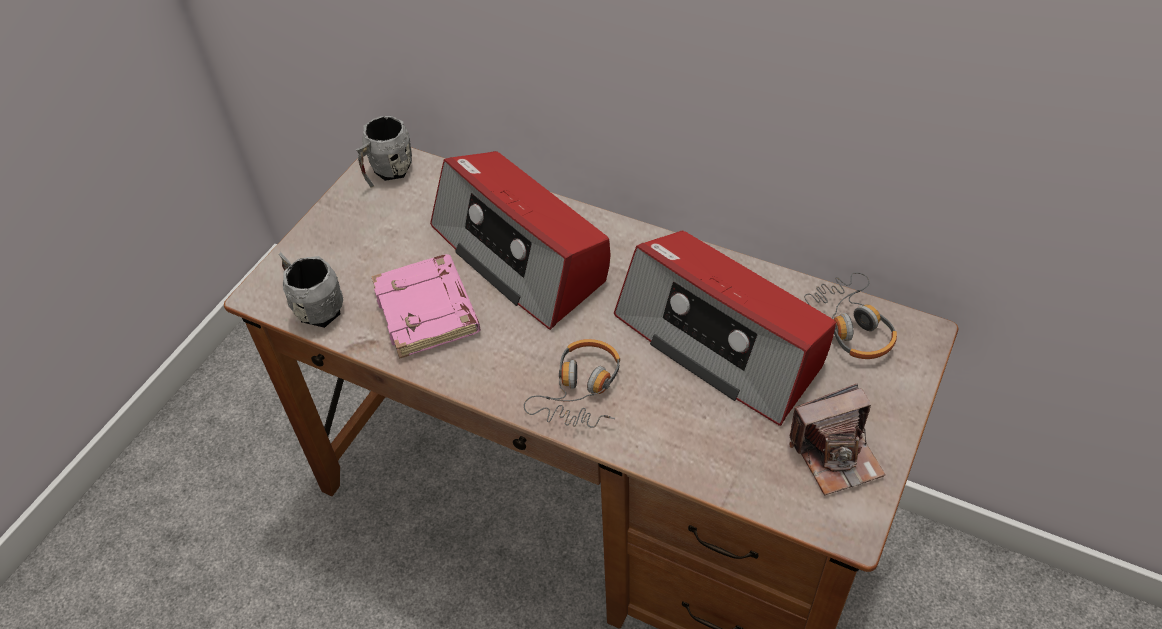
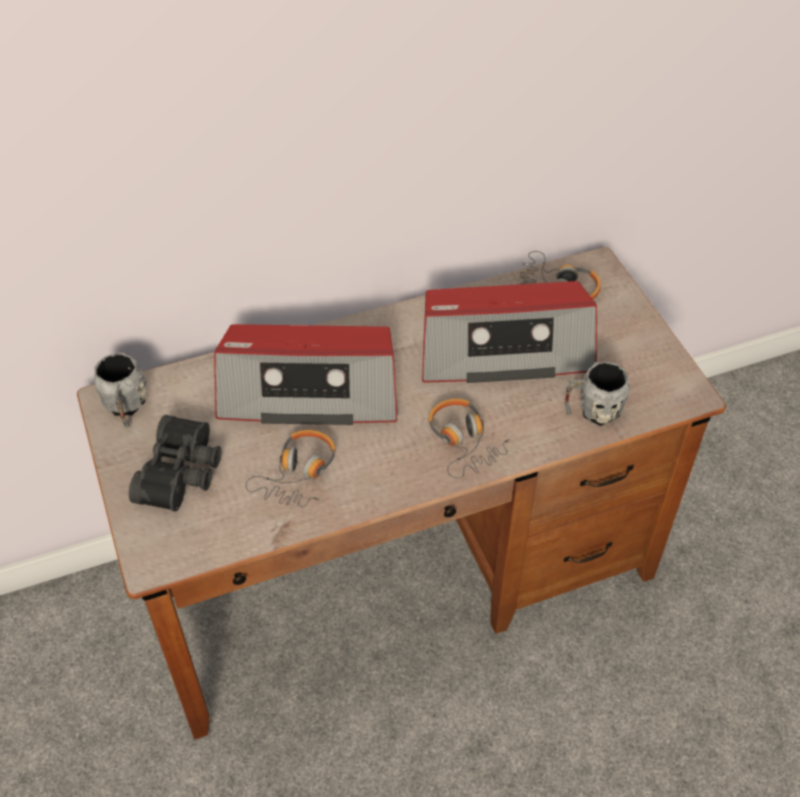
camera: 50 degrees left, 0 degrees up
(315, 307) = (209, 537): grey mug -> grey mug (592, 411)
(360, 247) = (183, 473): none -> black binoculars
(428, 311) = (298, 474): pink book -> headphones
(836, 455) = (640, 364): camera -> none

